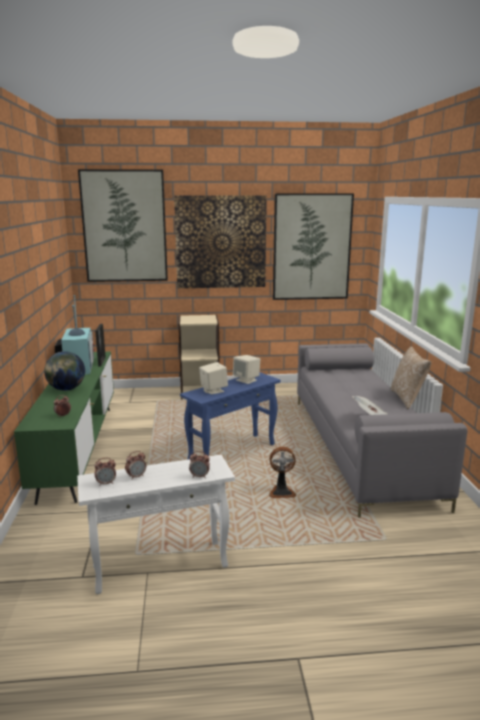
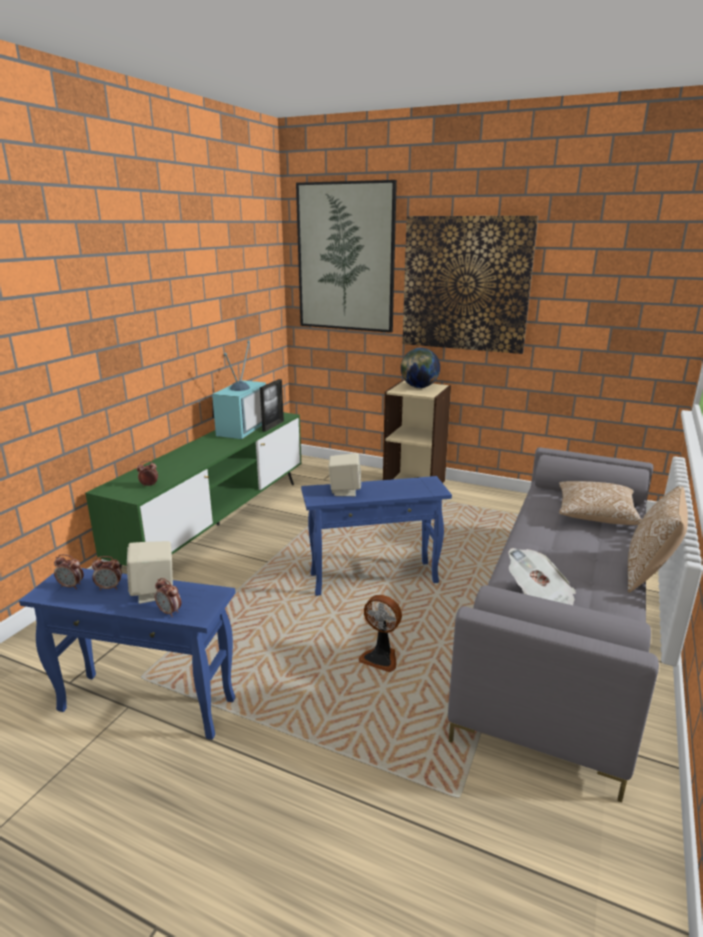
camera: 30 degrees right, 5 degrees up
(66, 389) = (195, 453): globe -> globe (419, 387)
(160, 567) = (147, 705): white side table -> blue side table
(246, 380) = (404, 485): beige speaker -> beige speaker (154, 592)
(311, 247) = (604, 299): picture -> none
(355, 377) = (595, 515): none -> pillow

